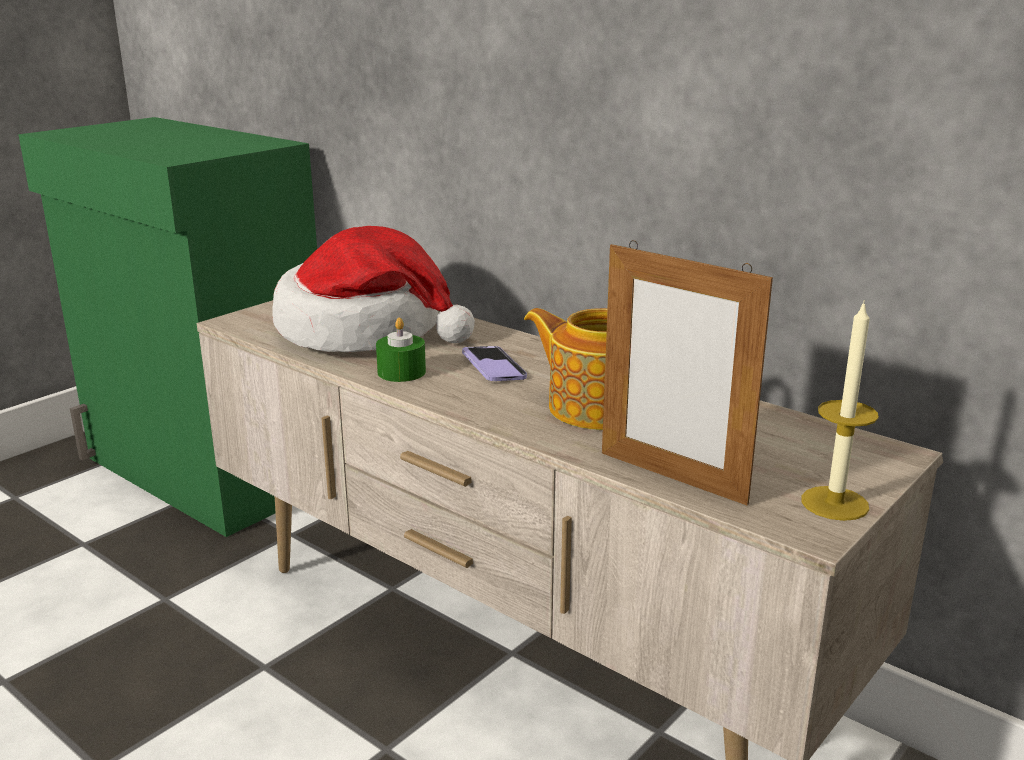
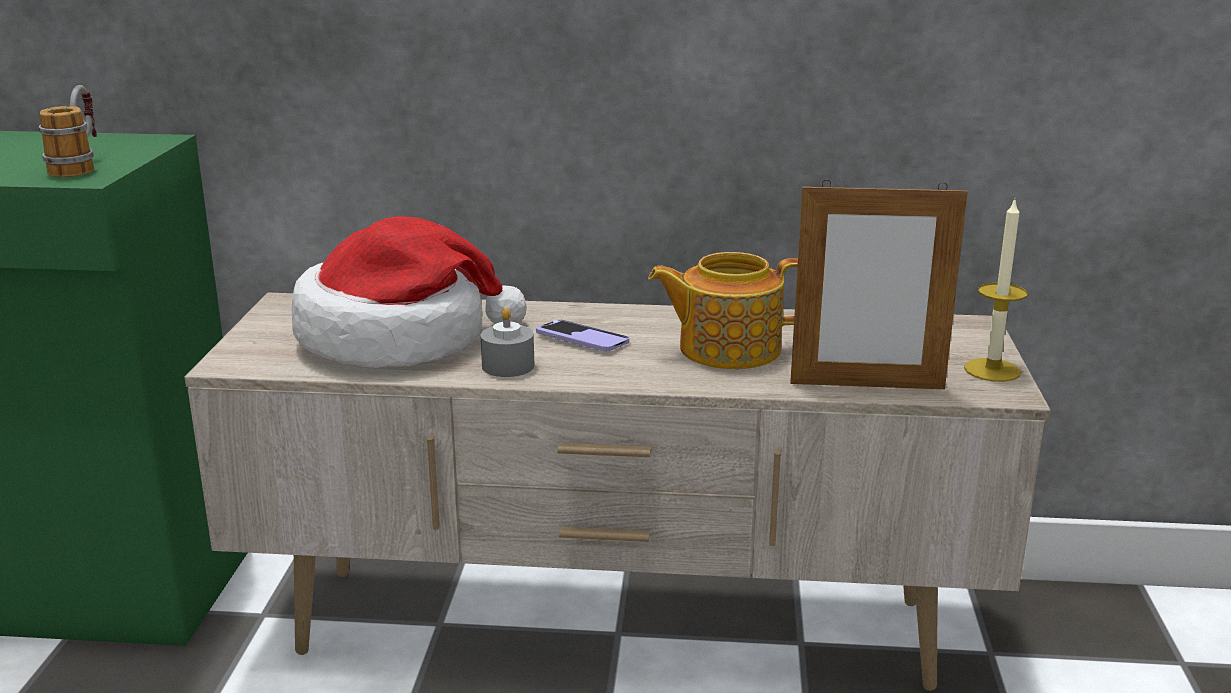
camera: 35 degrees left, 0 degrees up
(191, 152) = (80, 166): none -> mug
(401, 372) = (508, 366): green candle -> grey candle

